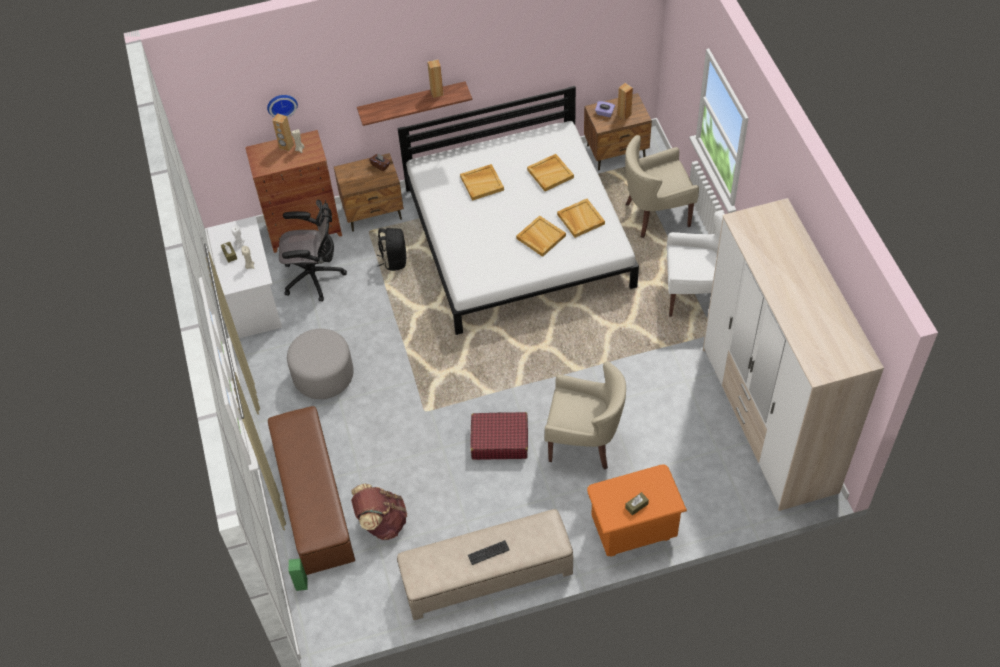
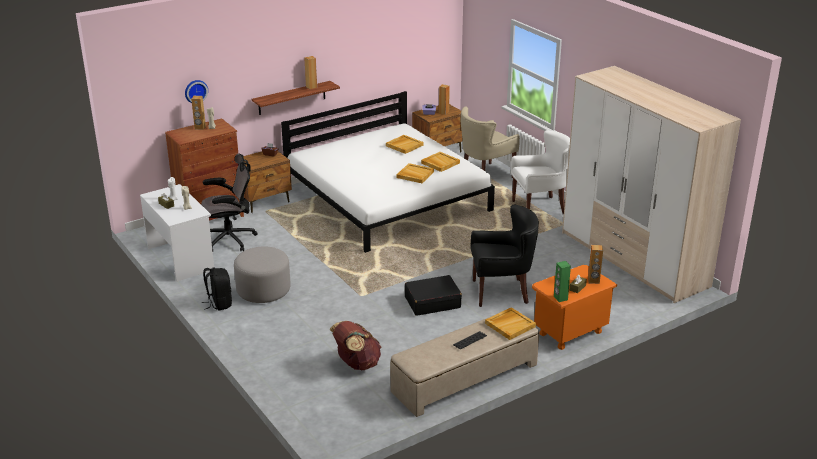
camera: 20 degrees left, 25 degrees down
(301, 584) = (302, 414): green speaker -> green speaker (560, 298)
(313, 499) = (288, 360): brown bench -> none
(394, 260) = (293, 222): black backpack -> black backpack (219, 303)
(482, 183) = (354, 156): beige tray -> beige tray (510, 325)
(499, 441) = (432, 302): red suitcase -> black suitcase
(584, 442) = (501, 292): beige armchair -> black armchair
(661, 498) = (593, 281): none -> brown speaker

